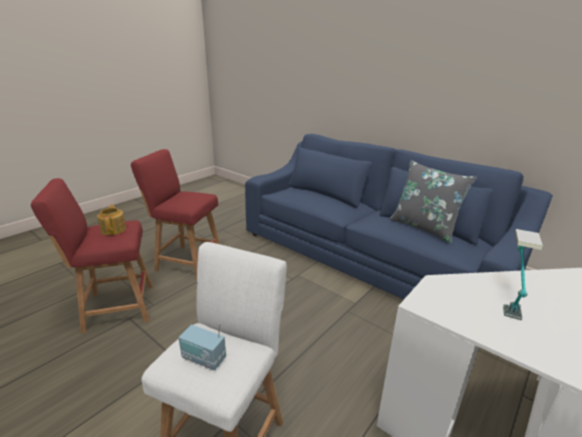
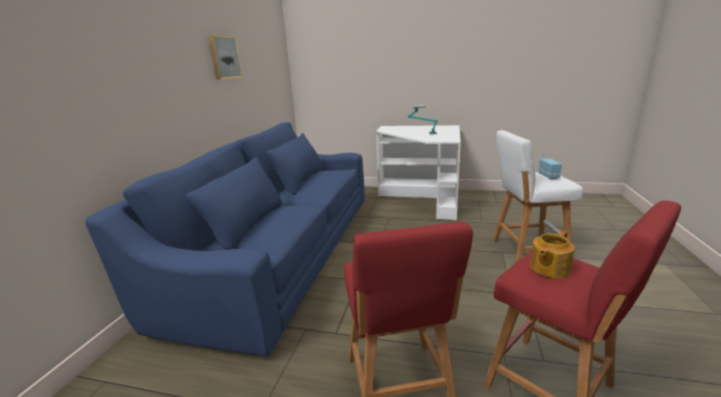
camera: 115 degrees left, 5 degrees down
(424, 227) = (315, 176): grey pillow -> none
(475, 73) = (223, 58): none -> picture

